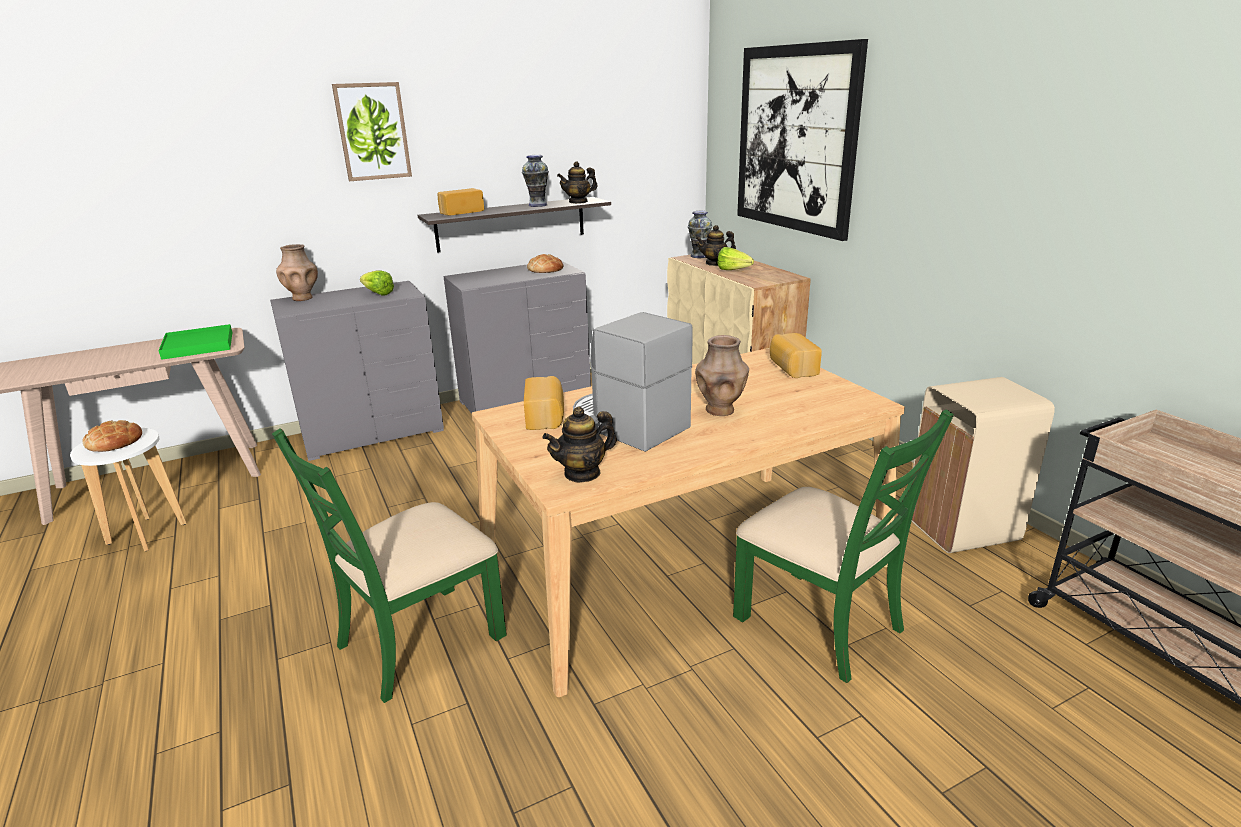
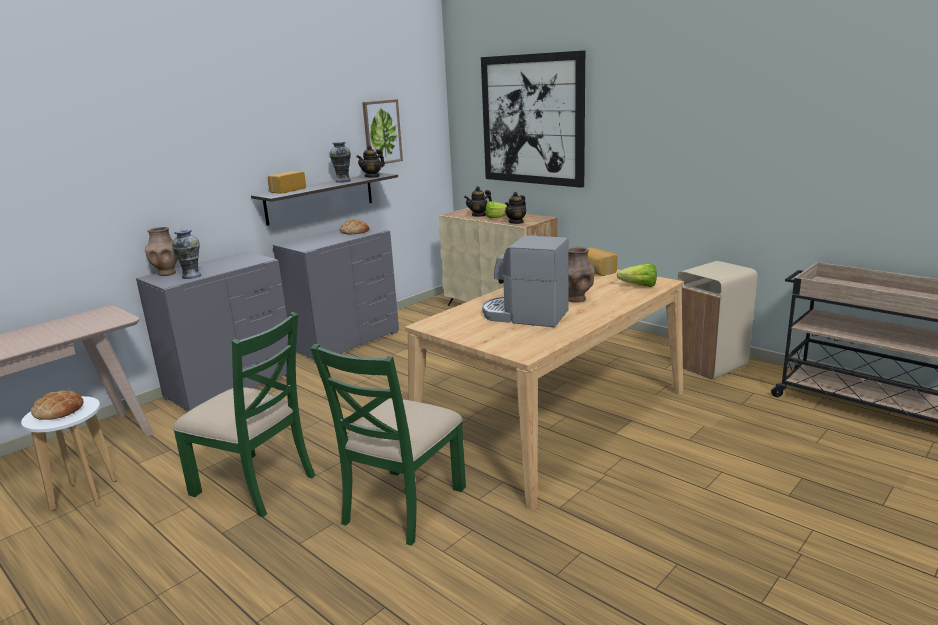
camera: 20 degrees left, 5 degrees down
(198, 345) = (91, 322): green tray -> none
(372, 131) = (215, 129): picture -> picture (382, 132)
(376, 293) = (231, 262): lettuce -> lettuce (636, 286)
(545, 416) = (463, 320): bread -> none
(582, 473) = (528, 344): teapot -> teapot (516, 222)
(698, 256) = (460, 211): vase -> vase (191, 276)
(820, 623) = (664, 432): green chair -> green chair (255, 484)

